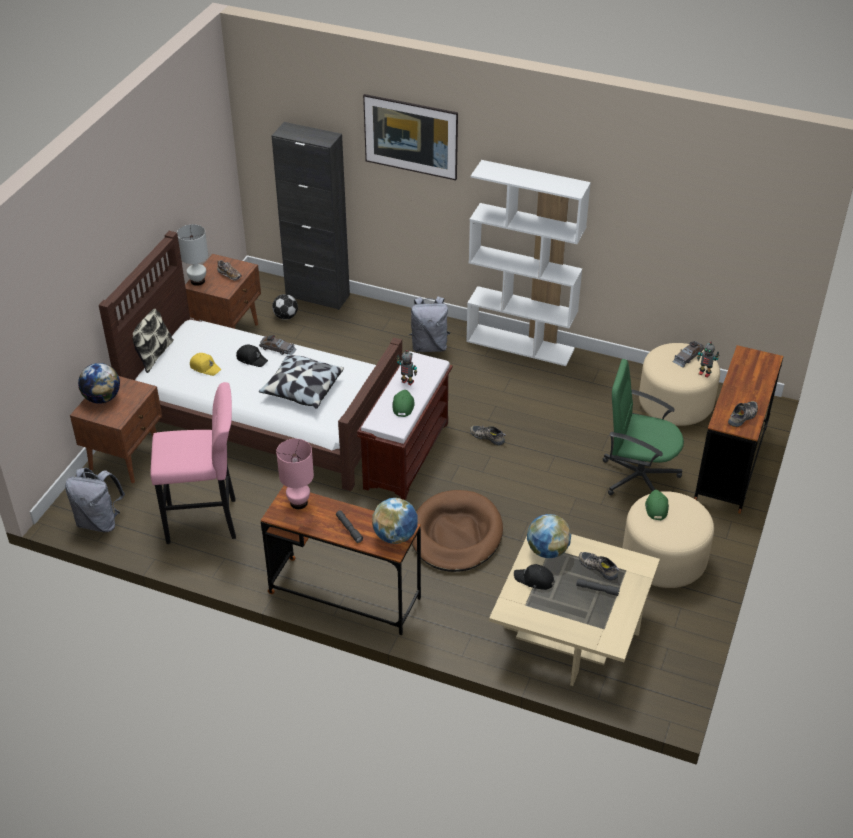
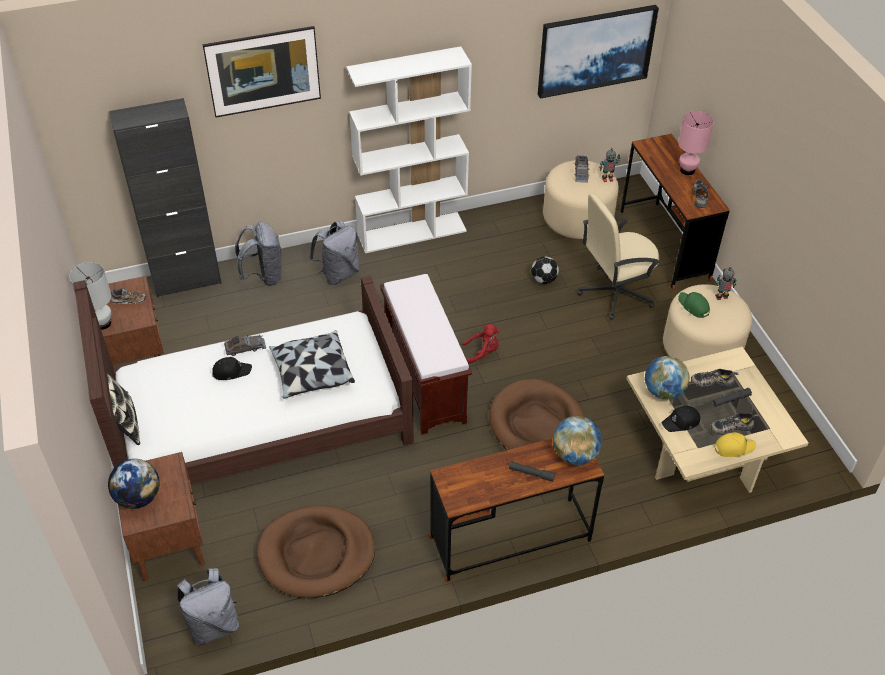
camera: 40 degrees left, 5 degrees up
(205, 367) = (194, 405): yellow cap -> yellow cap (733, 447)
(206, 521) = (316, 554): pink stool -> brown dog bed
(285, 316) = (177, 316): football -> football (543, 280)
(298, 503) = (463, 479): pink table lamp -> pink table lamp (687, 170)
(373, 320) = (263, 276): none -> grey backpack
(403, 405) = (435, 335): green cap -> none
(407, 382) = (415, 312): toy robot -> toy robot (721, 297)
(474, 459) = (482, 352): none -> red plush toy
(488, 436) = (472, 326): shoe -> shoe (732, 426)
(638, 476) = (614, 293): green office chair -> beige office chair
(733, 240) = (595, 50): none -> picture

